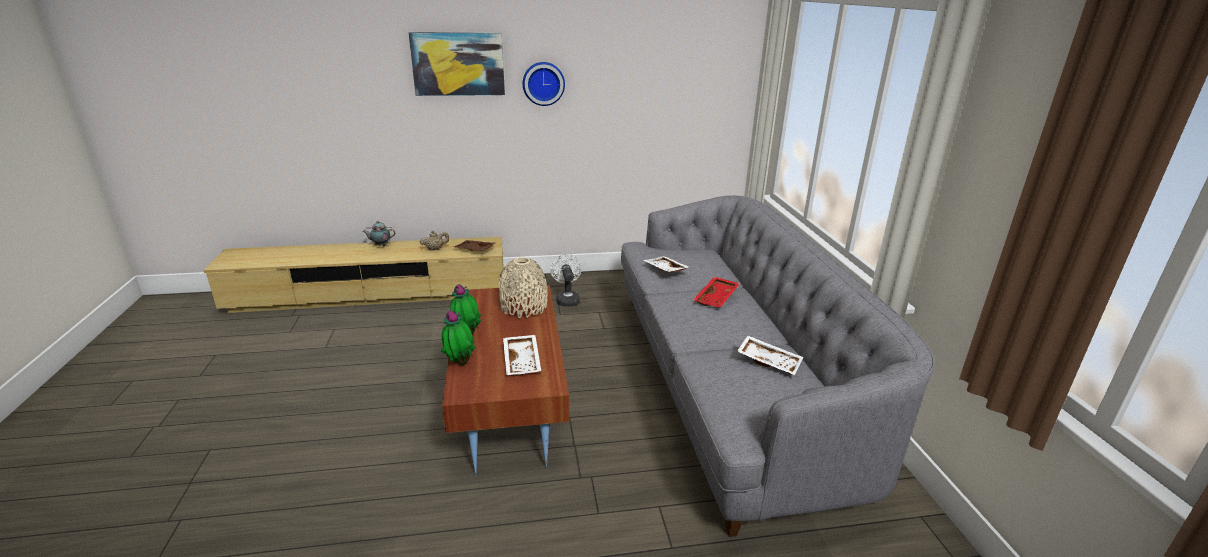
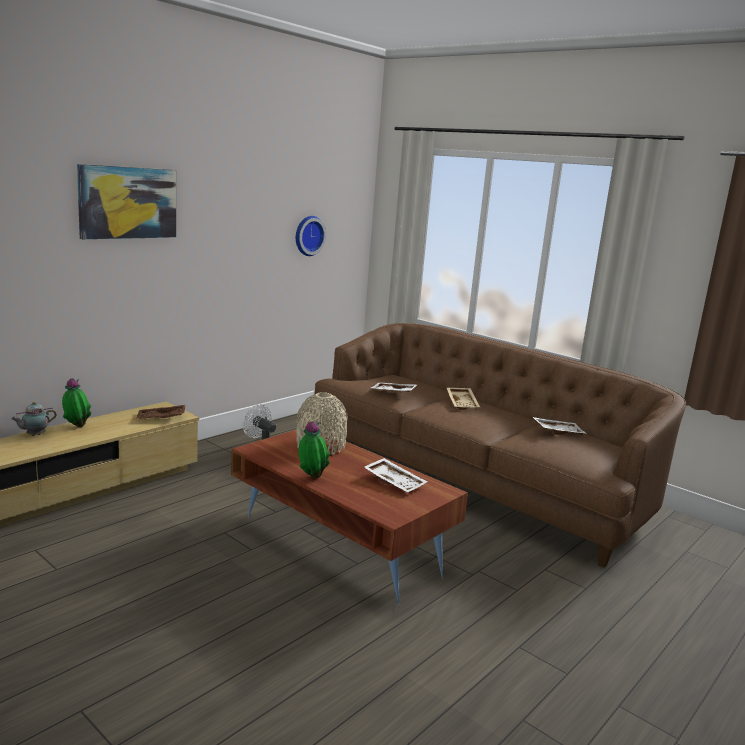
camera: 40 degrees left, 10 degrees down
(435, 249) = (112, 425): beige teapot -> none
(460, 362) = (348, 498): potted plant -> potted plant (76, 426)
(543, 83) = (210, 225): wall clock -> wall clock (308, 235)
(717, 298) = (463, 403): red tray -> beige tray
(727, 384) = (475, 480): grey sofa -> brown sofa

